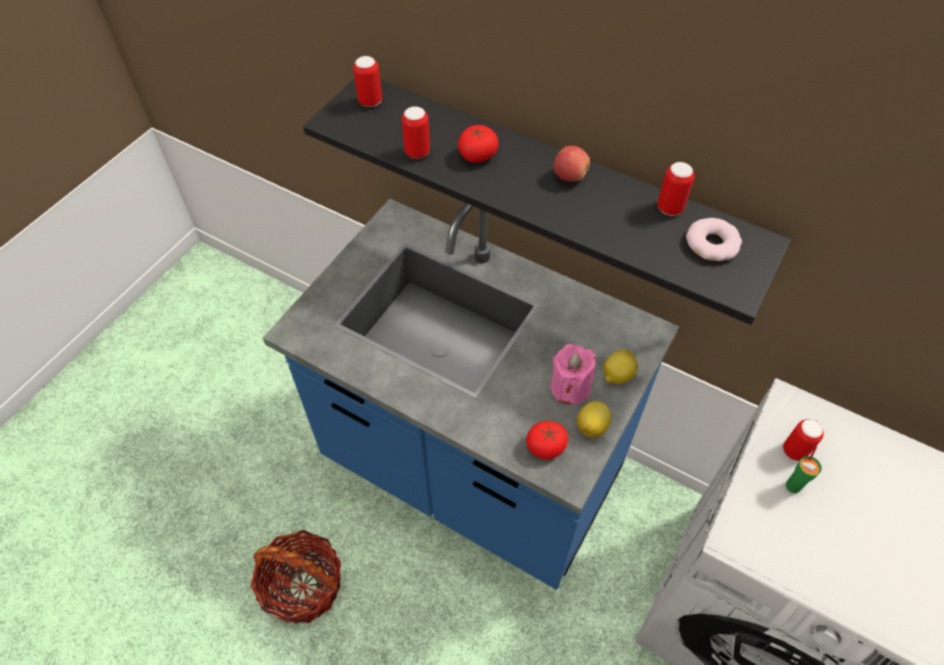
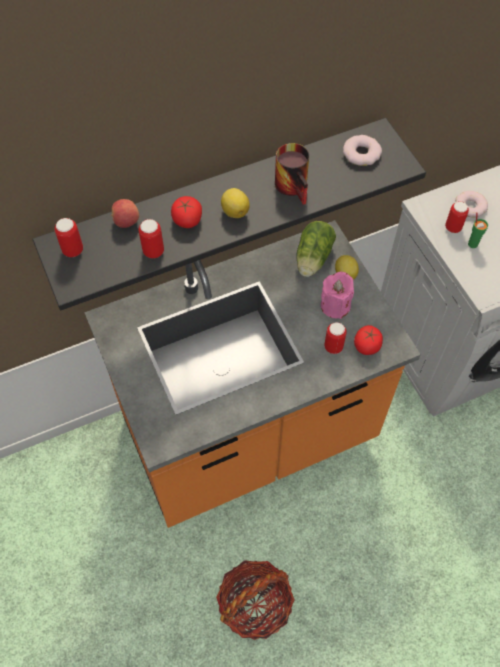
camera: 55 degrees left, 5 degrees up
(472, 470) = (250, 435): blue counter -> orange counter
(569, 176) = (250, 184): apple -> apple (126, 221)
(592, 426) = (371, 312): lemon -> lemon (235, 211)
(604, 213) = (296, 186): none -> mug
(608, 334) = (312, 259): none -> lettuce
(670, 208) = (318, 154): can -> can (333, 347)
(844, 453) = (470, 207): none -> donut

